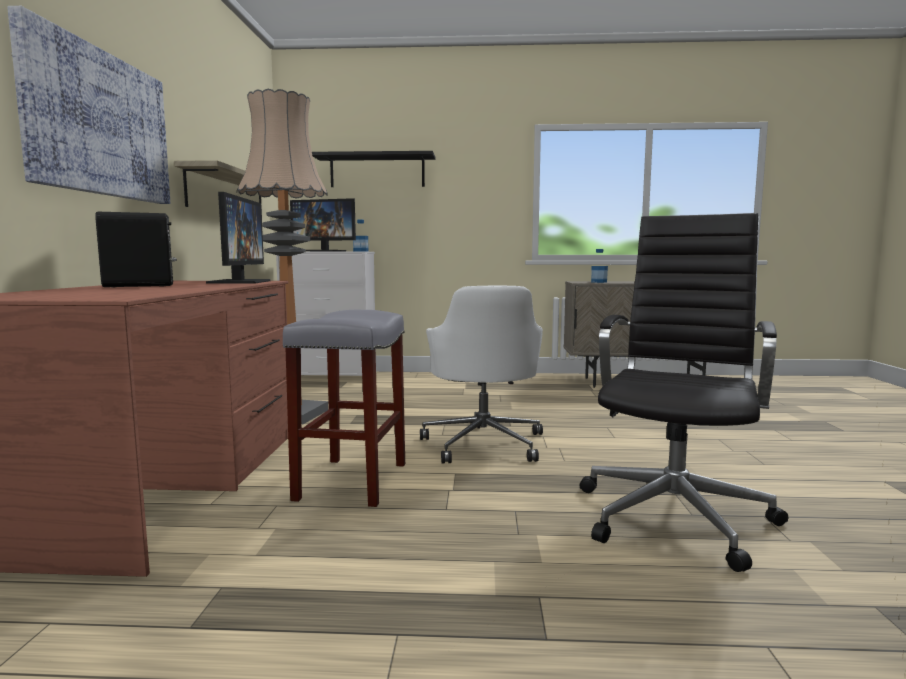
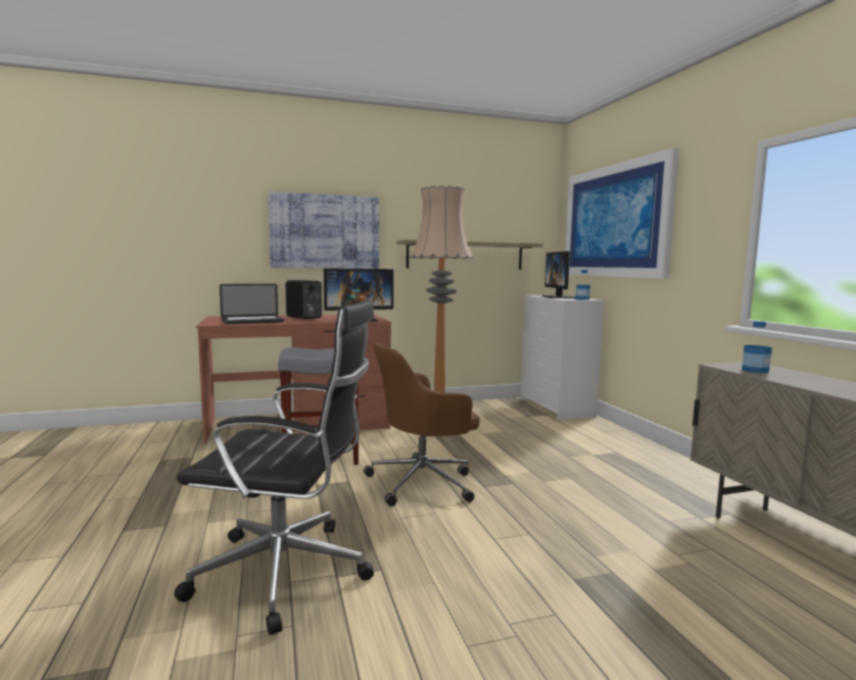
camera: 70 degrees right, 0 degrees up
(139, 292) = (252, 321): none -> laptop
(377, 171) = (615, 221): black shelf -> picture
(484, 443) = (423, 482): white office chair -> brown office chair

